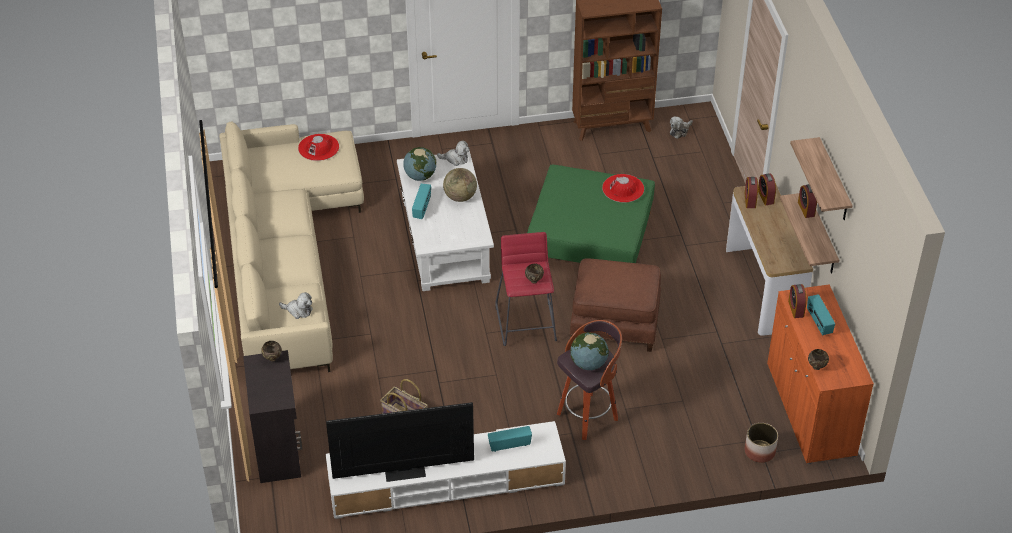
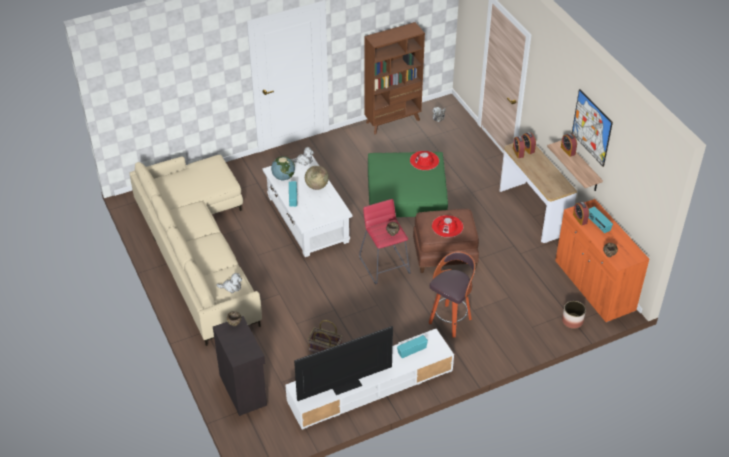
camera: 15 degrees left, 0 degrees up
(318, 147) = (203, 170): red hat -> red hat (447, 226)
(588, 364) = (453, 283): globe -> none
(833, 181) = (591, 127): shelf -> picture

